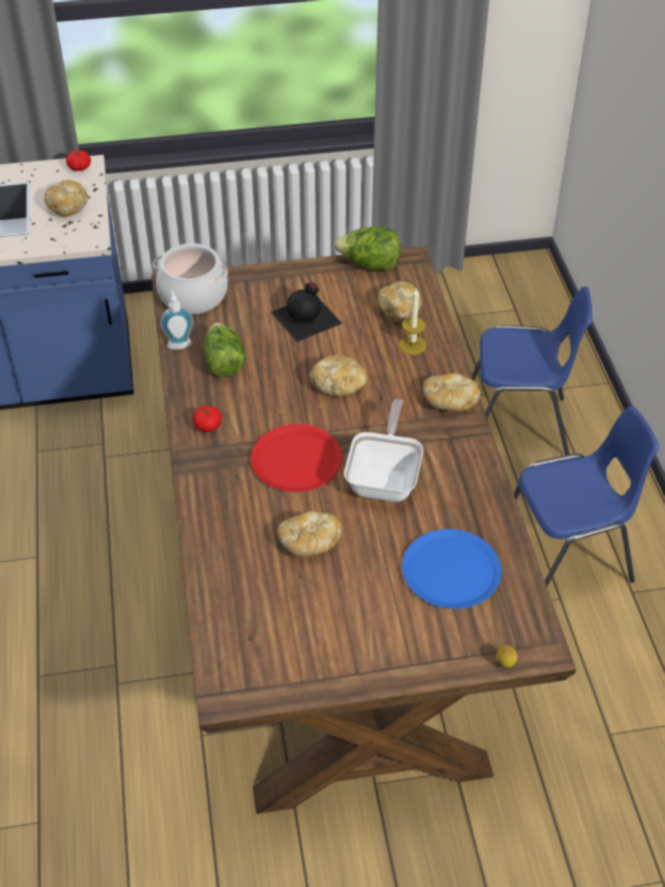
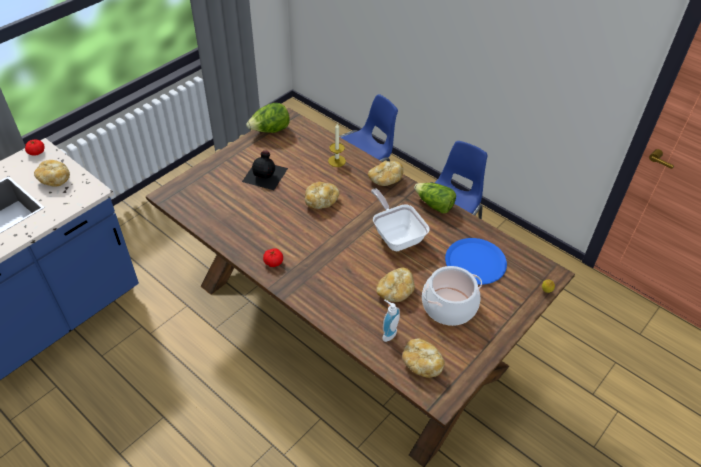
camera: 40 degrees left, 0 degrees up
(179, 343) = (206, 226): soap dispenser -> soap dispenser (387, 333)
(193, 296) = (185, 195): cooking pot -> cooking pot (448, 306)
(223, 362) = (244, 222): lettuce -> lettuce (434, 205)
(297, 459) = (341, 252): red plate -> none
(399, 310) = (311, 146): bread -> bread (421, 363)

